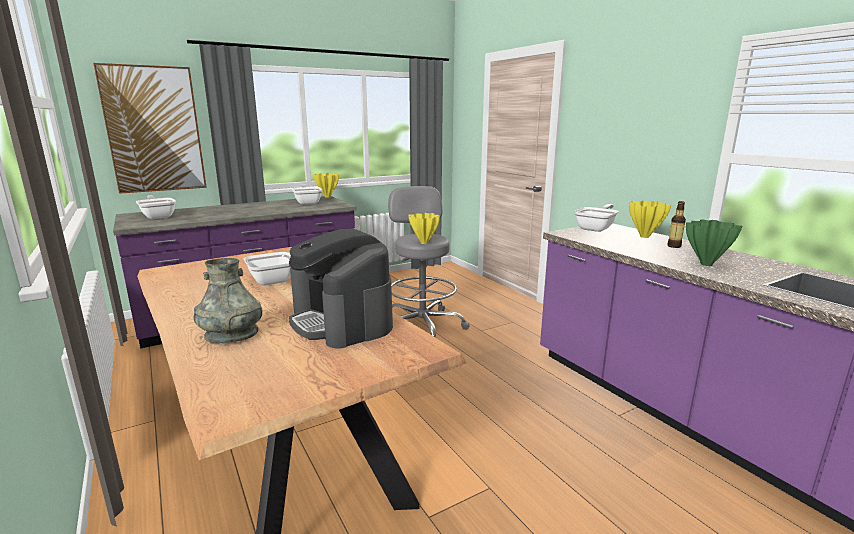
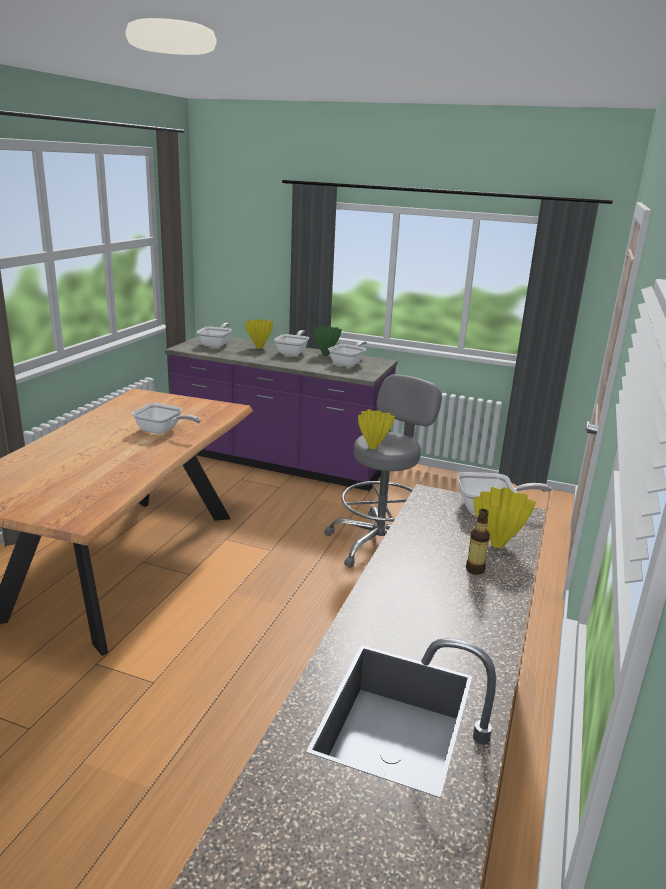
camera: 50 degrees right, 5 degrees up
(154, 130) = (252, 262): picture -> none
(232, 335) = (50, 456): grey vase -> none
(246, 207) = (293, 352): none -> frying pan
(327, 197) = (387, 361): yellow vase -> yellow vase (259, 347)
(342, 321) = (104, 478): coffee machine -> none
(707, 264) = (409, 600): green vase -> green vase (325, 355)

